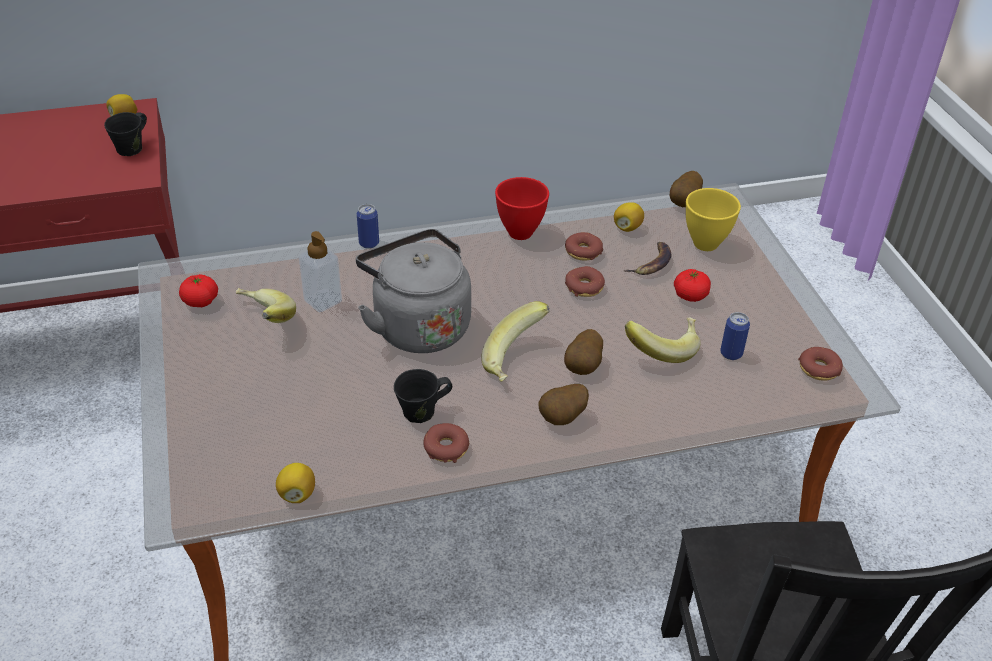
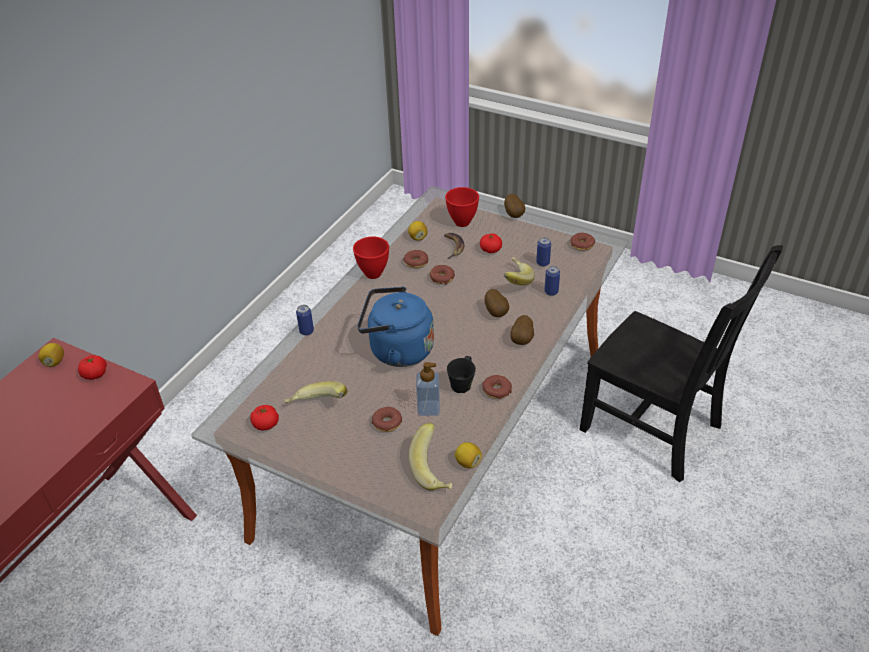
camera: 45 degrees left, 0 degrees up
(131, 149) = (95, 374): black mug -> tomato
(293, 388) = (387, 423): none -> donut
(323, 301) = (331, 374): soap dispenser -> soap dispenser (428, 408)
(417, 325) = (397, 350): grey kettle -> blue kettle
(516, 360) = (465, 331): banana -> banana (435, 470)
(685, 203) = (425, 209): potato -> potato (514, 214)
(686, 393) = (551, 292): none -> can
(704, 244) = (462, 223): yellow bowl -> red bowl

